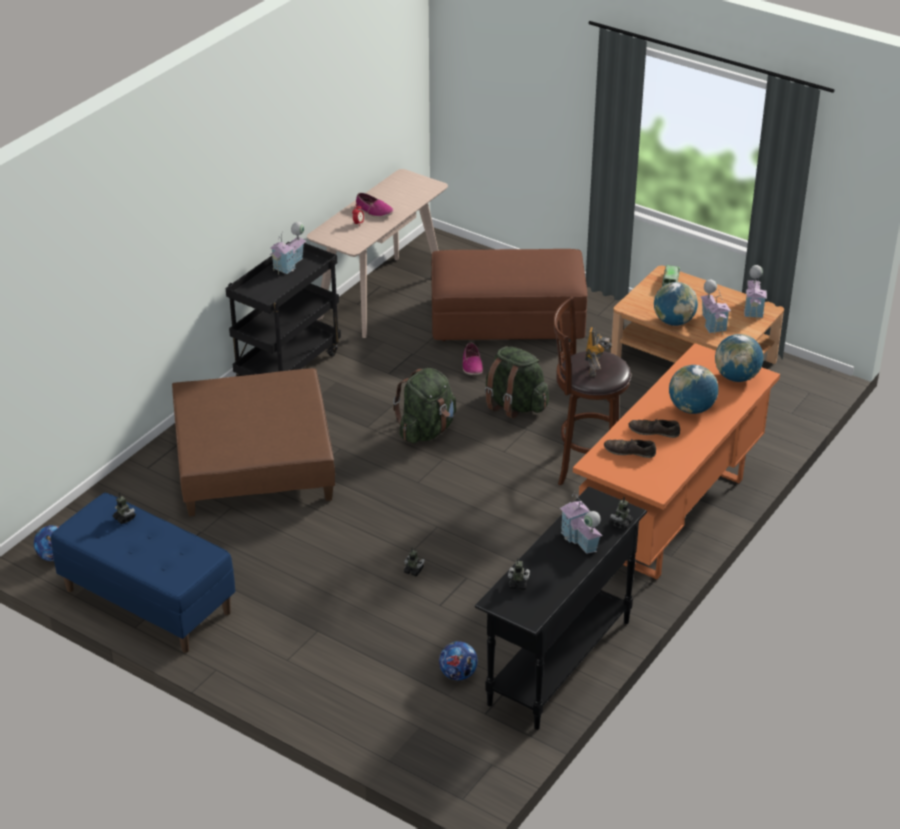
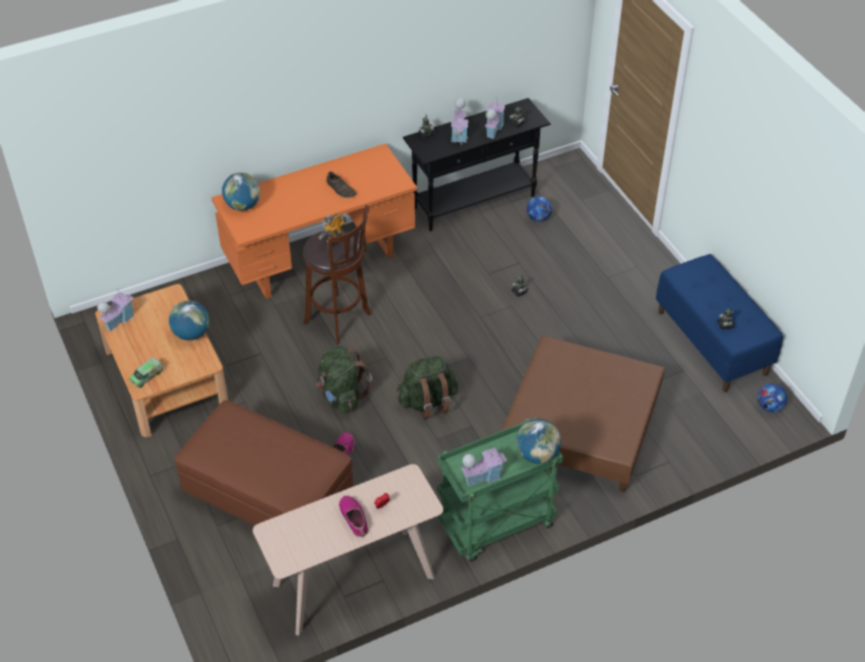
camera: 150 degrees left, 10 degrees up
(288, 366) = (495, 525): black cart -> green cart
(629, 451) = (371, 182): brown shoe -> none
(691, 409) = (299, 195): globe -> globe (537, 455)
(713, 323) = (164, 319): toy house -> toy house (493, 129)

